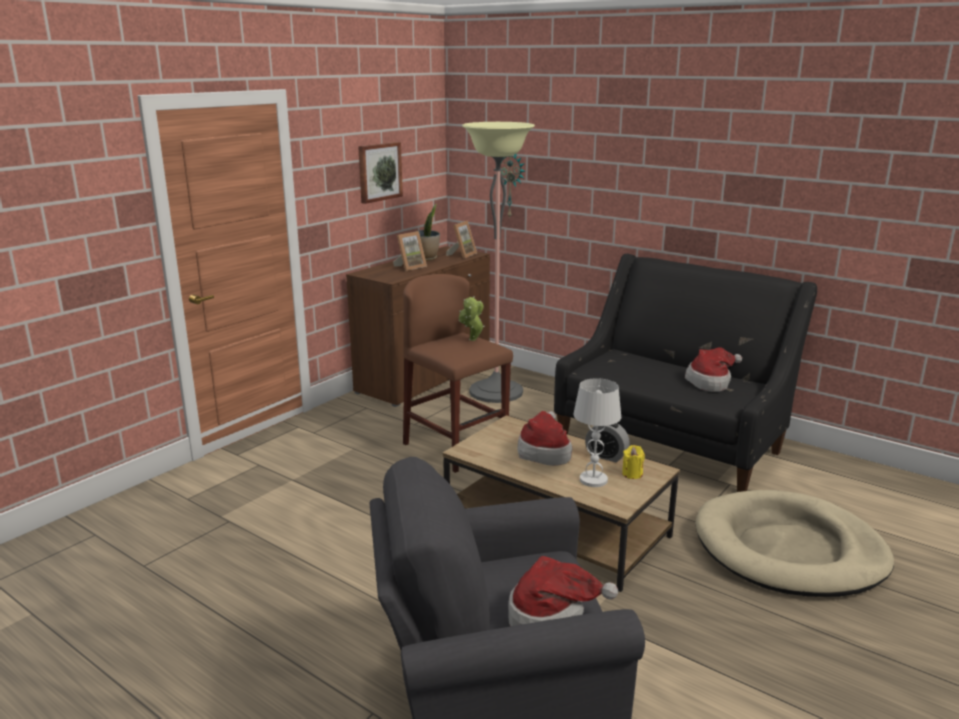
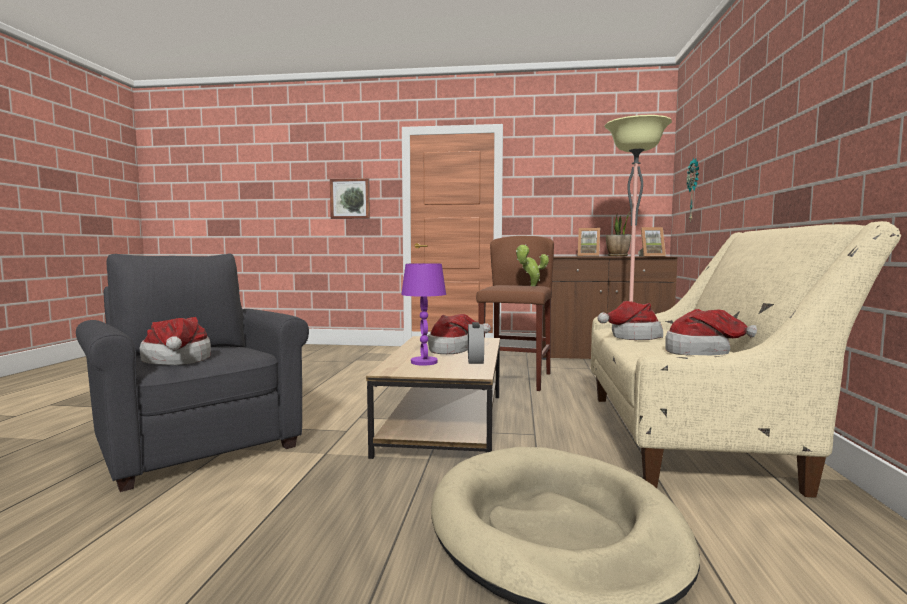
camera: 60 degrees right, 15 degrees down
(379, 172) = (587, 185): picture -> picture (350, 199)
(593, 480) = (424, 362): white table lamp -> purple table lamp
(632, 474) = (454, 369): yellow candle -> none
(634, 378) = (631, 336): none -> hat
(672, 440) = (696, 437): black sofa -> beige sofa

